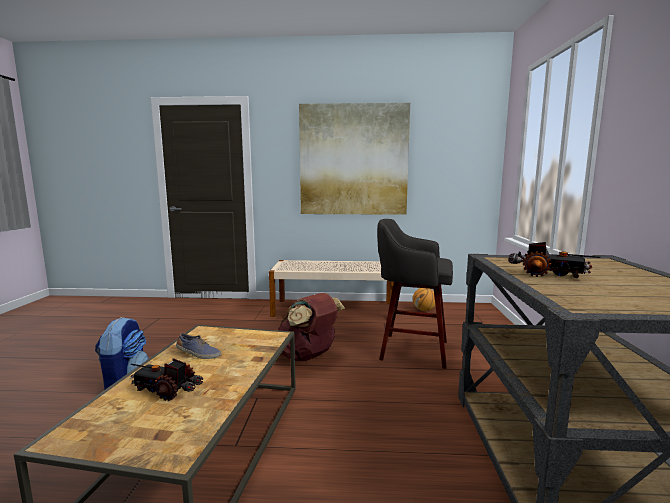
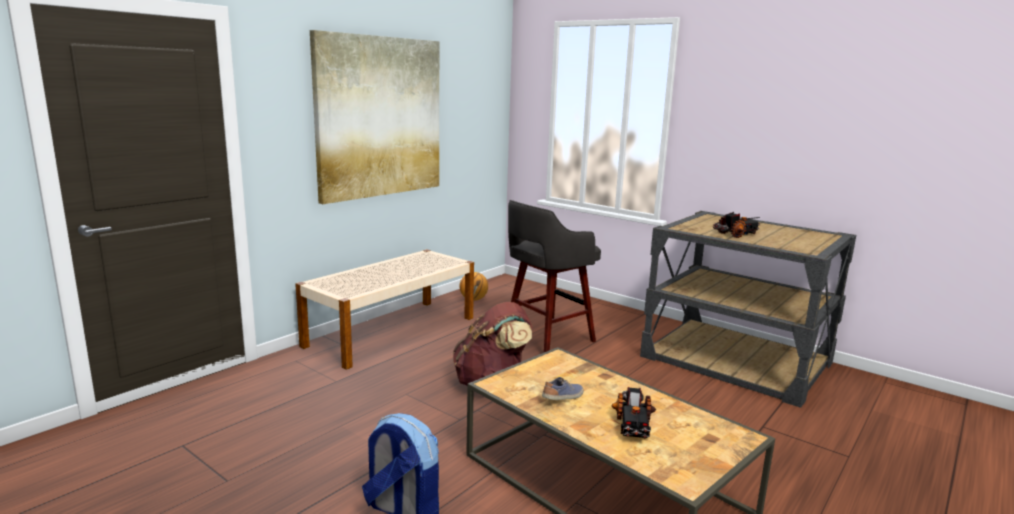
camera: 55 degrees left, 5 degrees up
(167, 390) = (632, 425): toy truck -> toy truck turned 45 degrees counterclockwise

